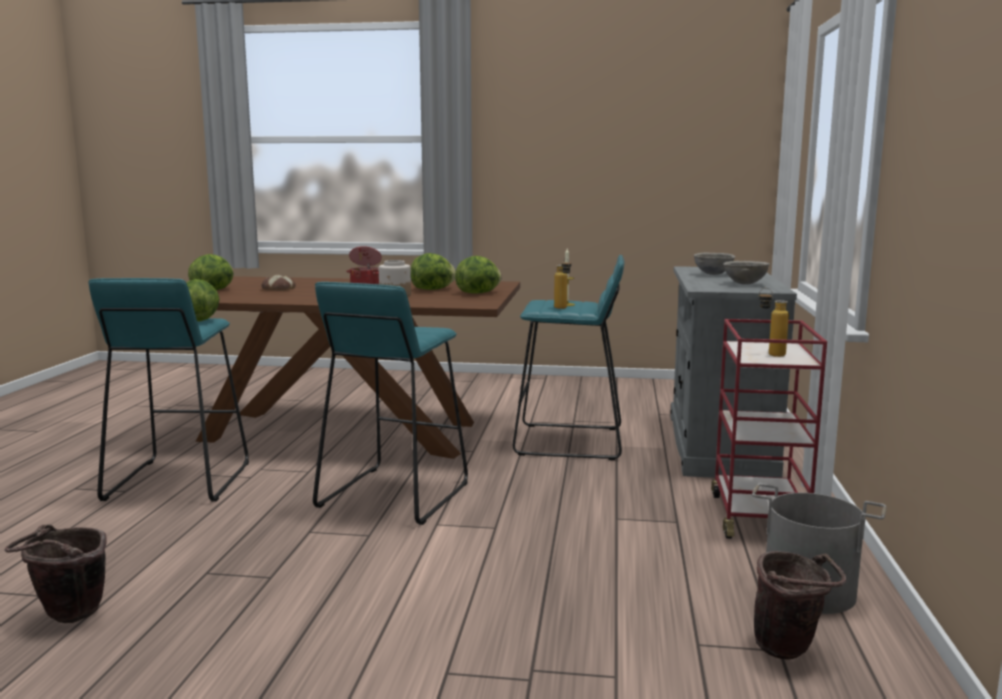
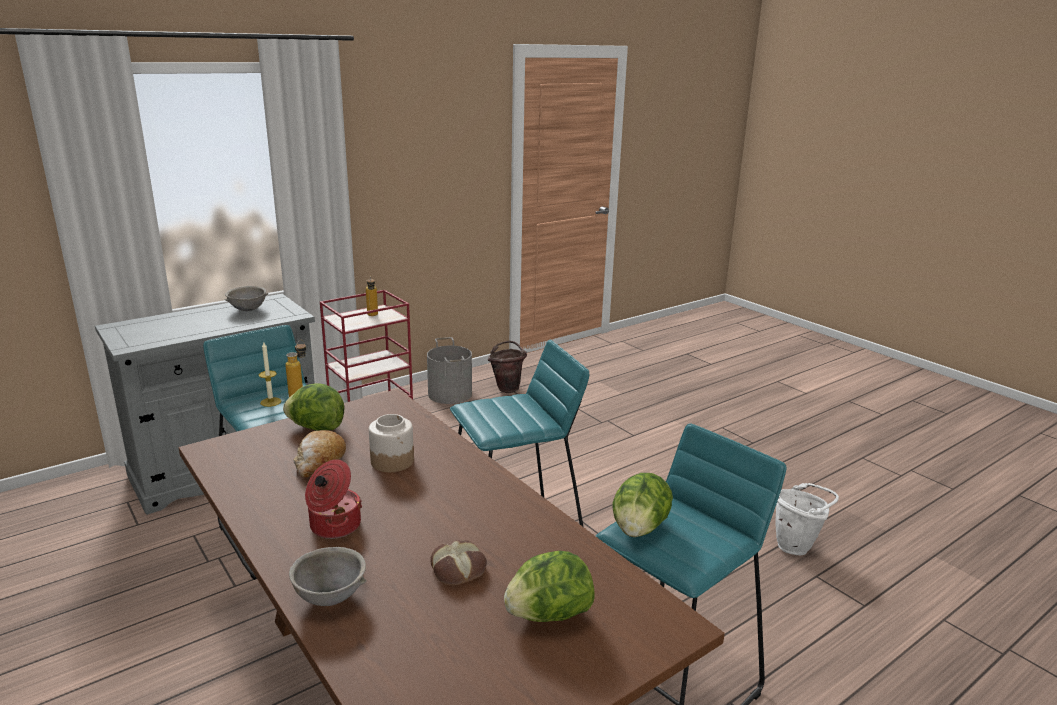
camera: 135 degrees left, 10 degrees up
(68, 617) = (797, 546): brown bucket -> white bucket
(433, 289) = (319, 462): lettuce -> bread
(713, 274) = (186, 328): grey bowl -> grey bowl (330, 596)

